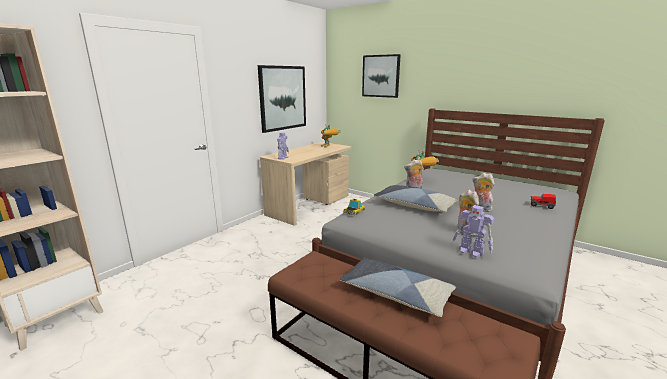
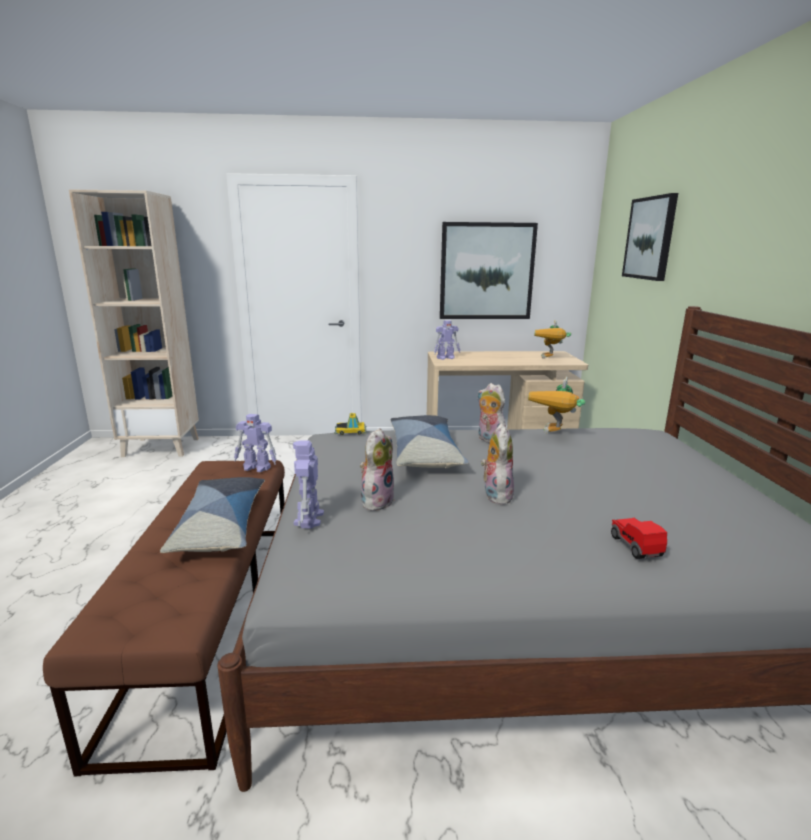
camera: 50 degrees right, 0 degrees up
(319, 259) = (257, 468): none -> toy robot

